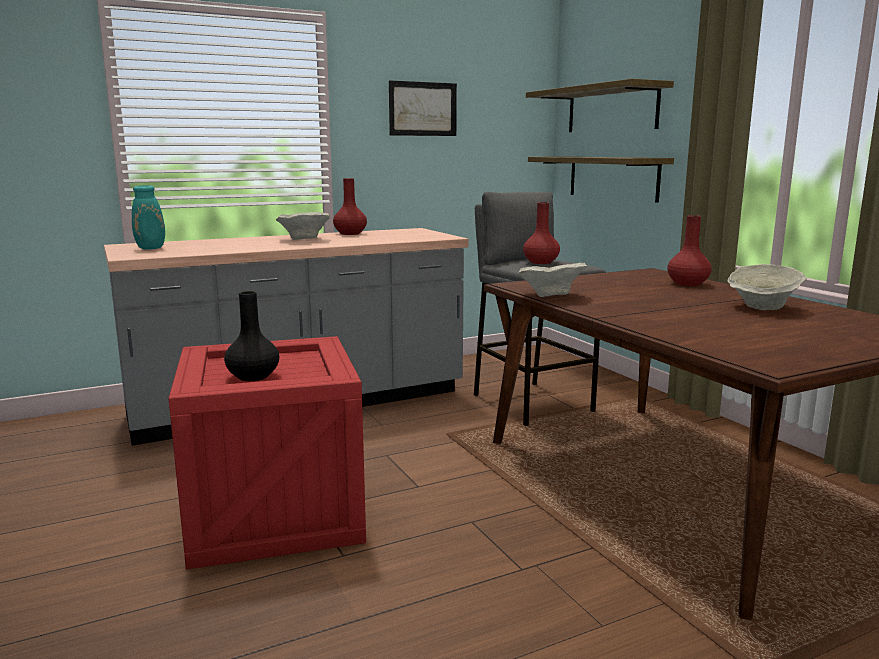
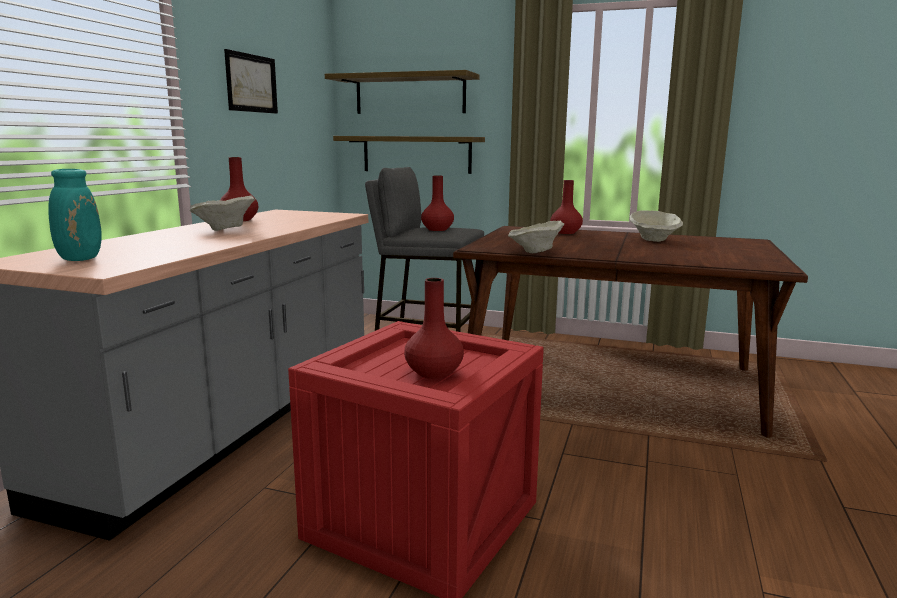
camera: 45 degrees left, 0 degrees up
(252, 377) = (434, 373): black vase -> red vase

